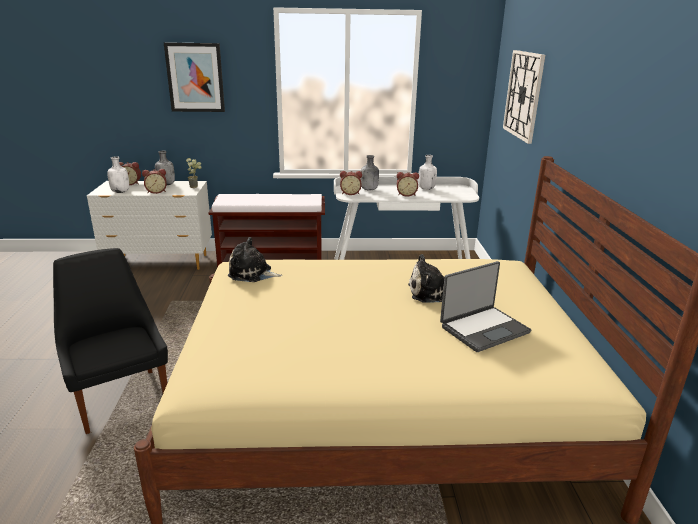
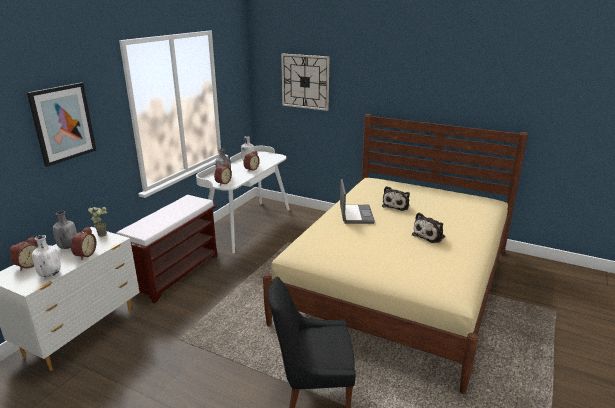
camera: 60 degrees left, 0 degrees up
(252, 274) = (323, 247): plush toy -> plush toy (429, 235)
(483, 329) = (442, 205): laptop -> laptop (355, 215)

